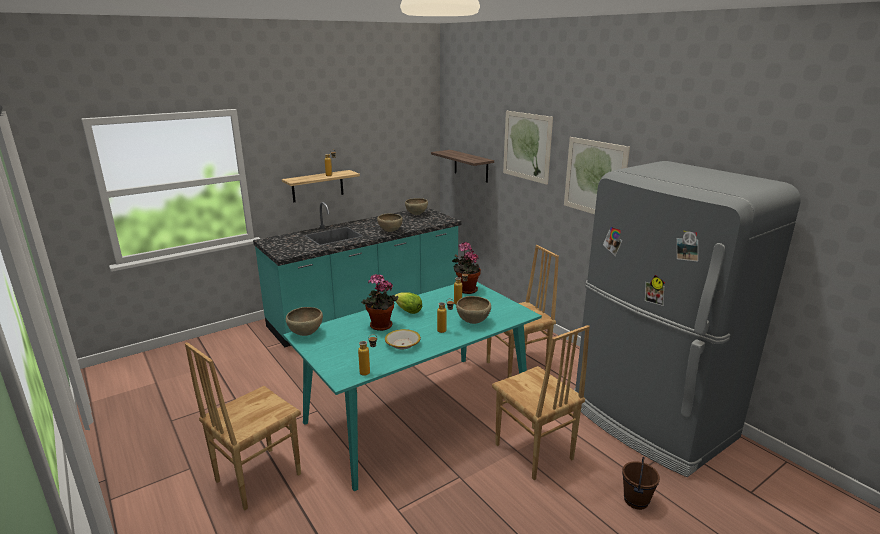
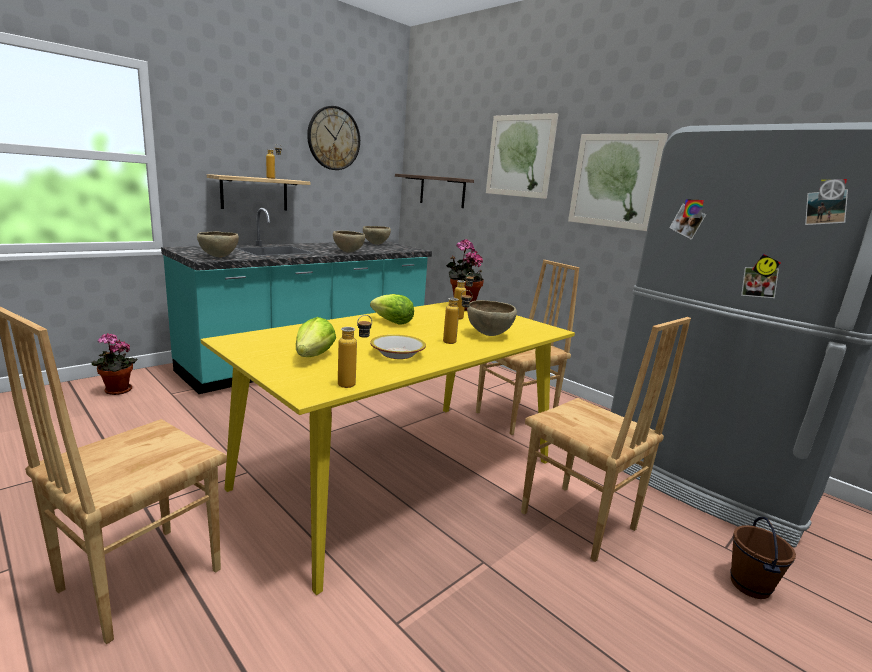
camera: 10 degrees left, 5 degrees down
(306, 334) = (239, 339): brown bowl -> brown bowl (219, 257)
(349, 348) = (314, 356): none -> lettuce
(378, 131) = (333, 138): none -> wall clock
(380, 327) = (356, 335): potted plant -> potted plant (116, 391)
(418, 415) = (400, 475): turquoise dining table -> yellow dining table

